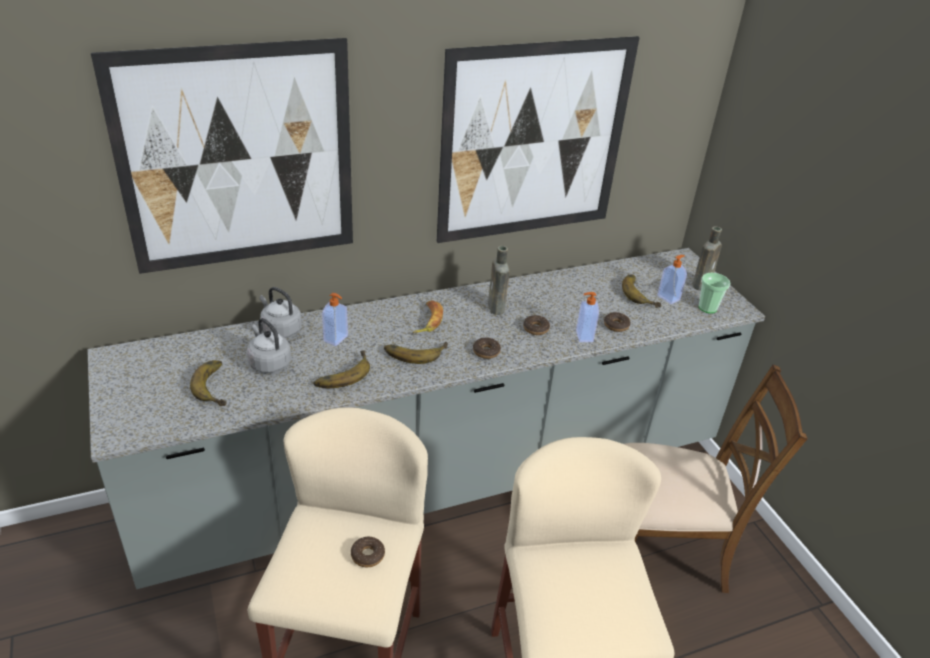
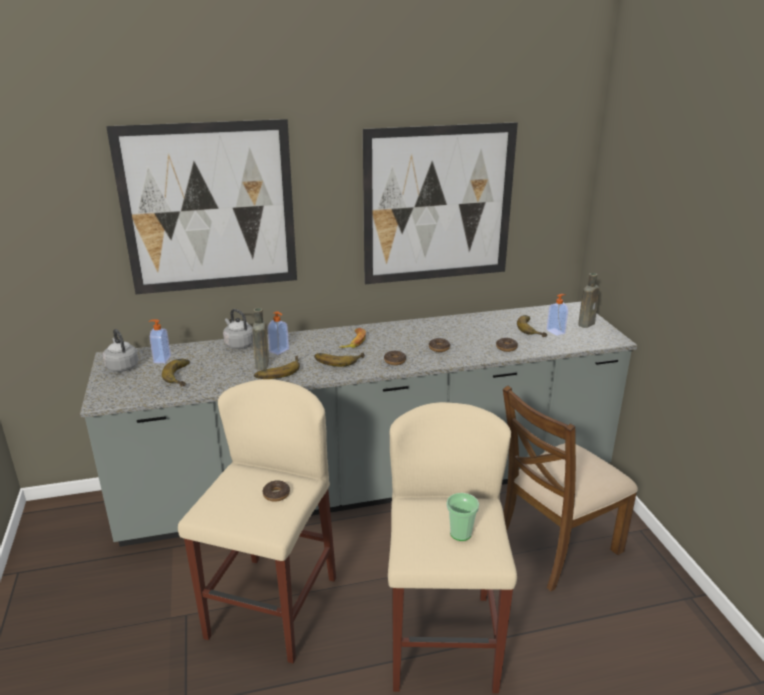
camera: 10 degrees right, 10 degrees down
(269, 362) = (224, 363): grey kettle -> grey kettle (122, 366)
(496, 308) = (410, 335): brown bottle -> brown bottle (262, 365)
(583, 336) = (477, 353): soap dispenser -> soap dispenser (161, 359)
(665, 550) = (556, 546): brown chair -> brown chair turned 135 degrees clockwise
(707, 308) = (587, 338): cup -> cup (460, 533)

